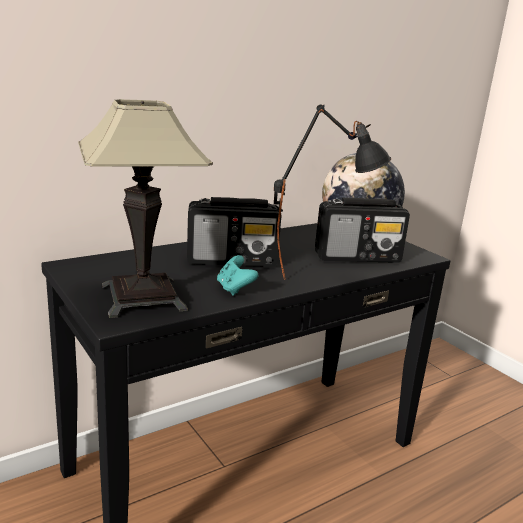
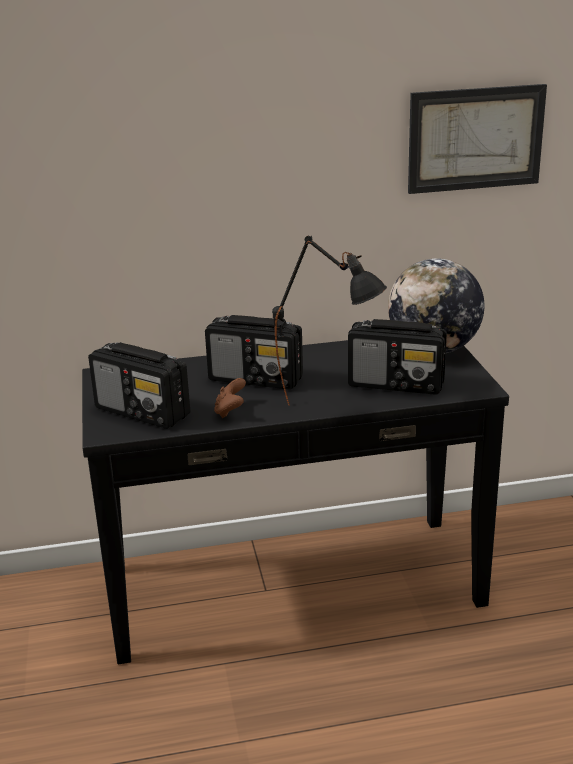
camera: 25 degrees right, 5 degrees up
(143, 297) = (143, 412): table lamp -> radio
(234, 289) = (230, 411): turquoise game controller -> brown game controller
(379, 56) = (475, 138): none -> picture

